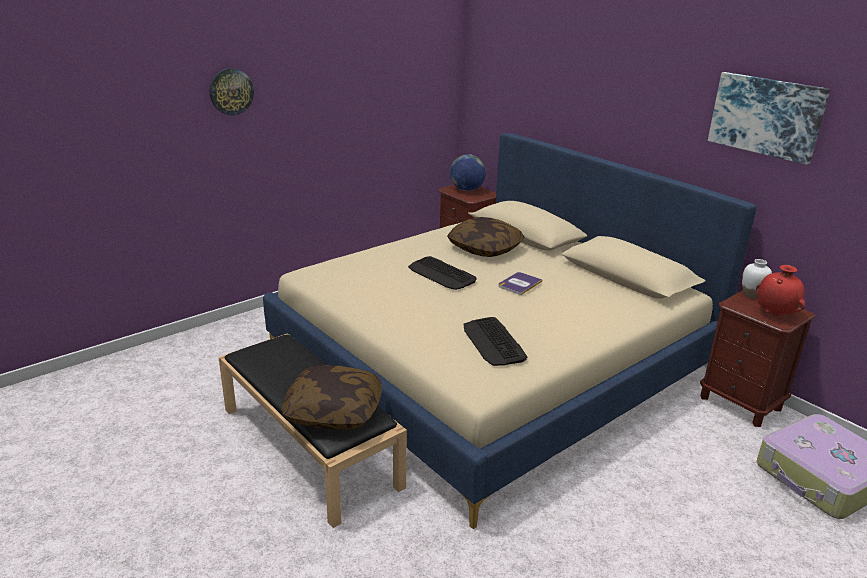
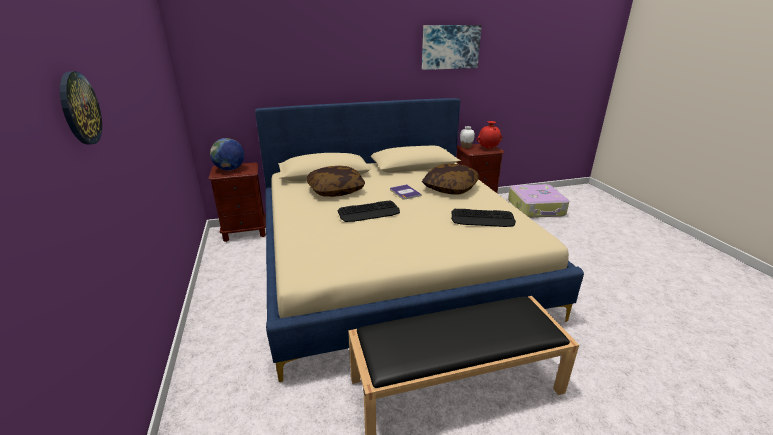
camera: 65 degrees left, 0 degrees up
(334, 411) = (512, 322): pillow -> pillow (450, 188)

